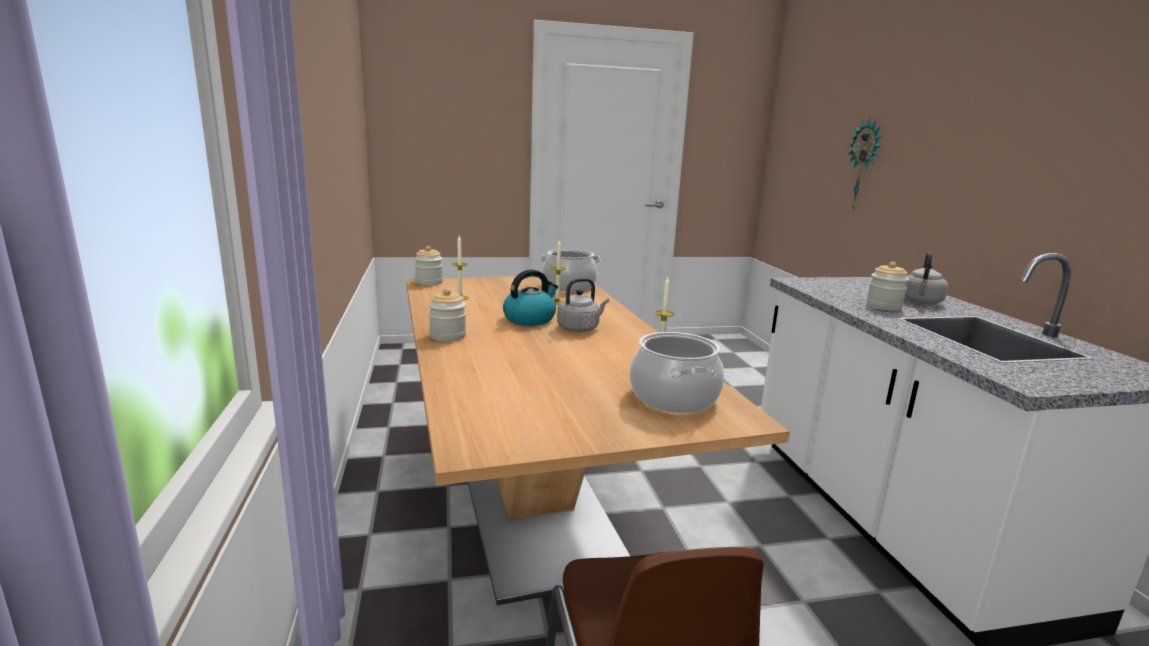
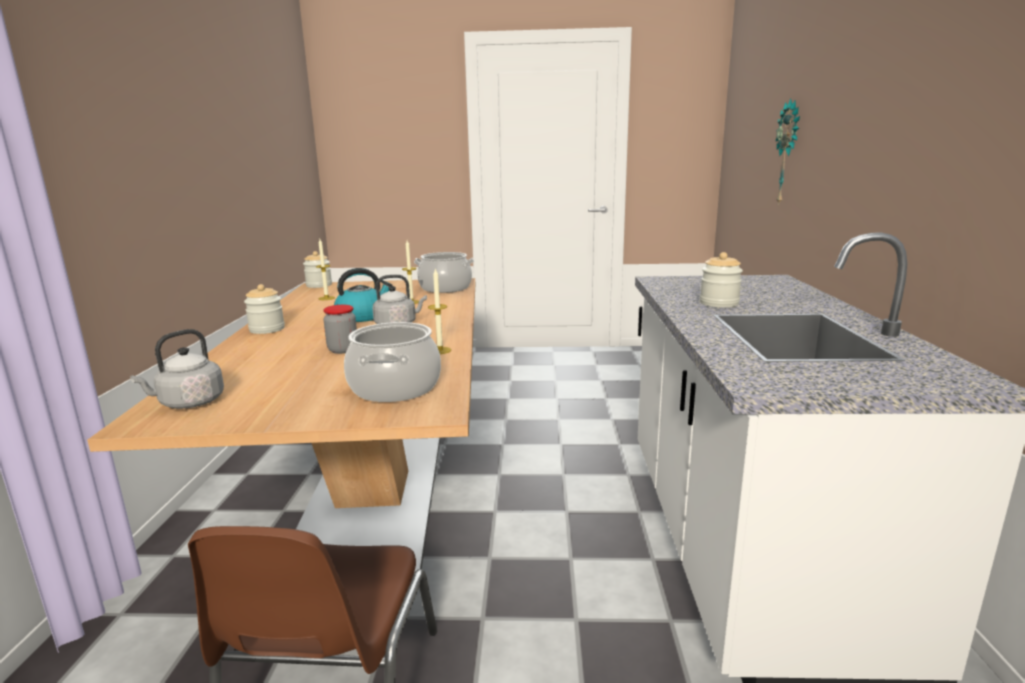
camera: 15 degrees right, 0 degrees up
(564, 357) = (343, 350): none -> jar
(921, 302) = (775, 299): grey kettle -> grey kettle (189, 403)

